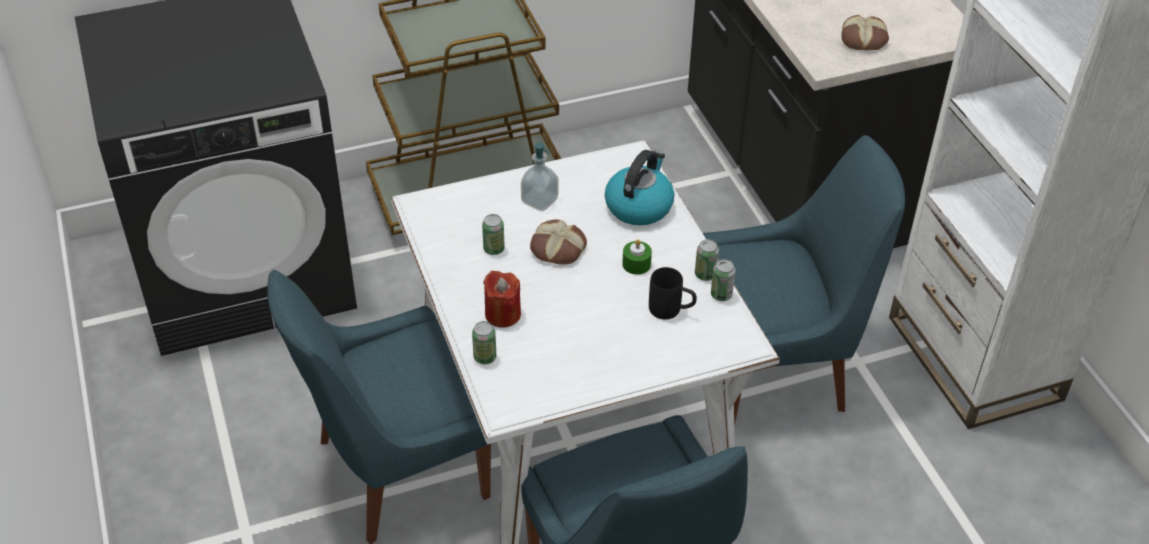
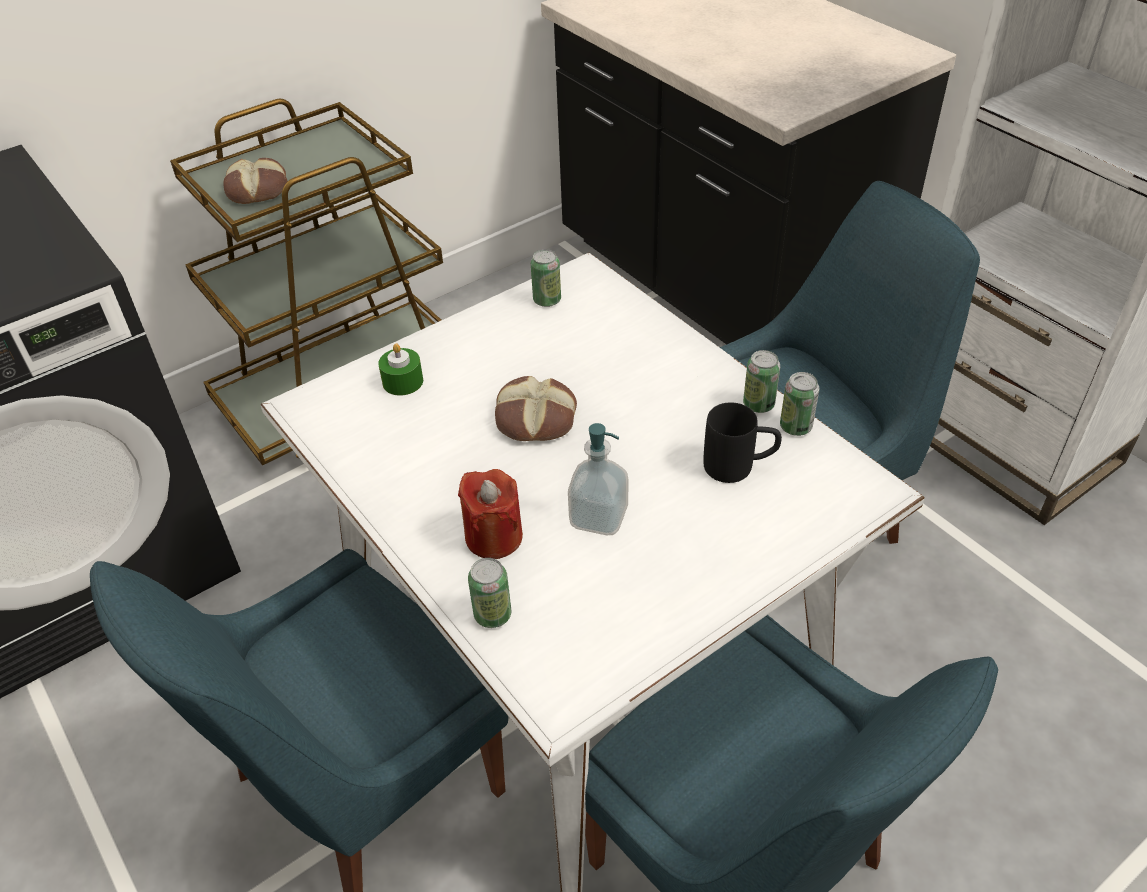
camera: 15 degrees left, 0 degrees up
(494, 249) = (442, 442): can -> can (547, 300)
(539, 201) = (482, 359): soap dispenser -> soap dispenser (598, 517)
(636, 264) = (657, 413): green candle -> green candle (403, 381)
(639, 206) = (622, 334): kettle -> none
(864, 39) = (813, 77): bread -> bread (258, 189)

